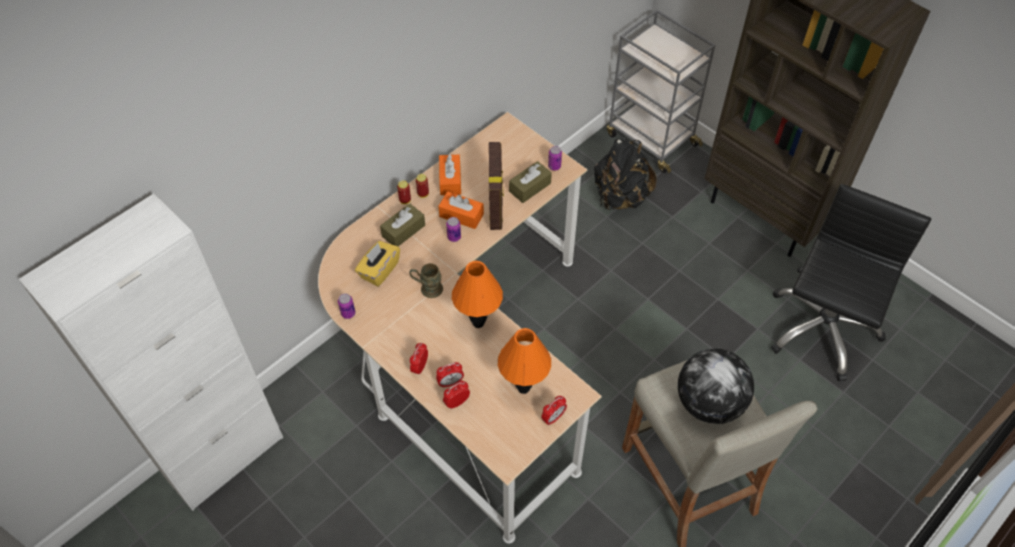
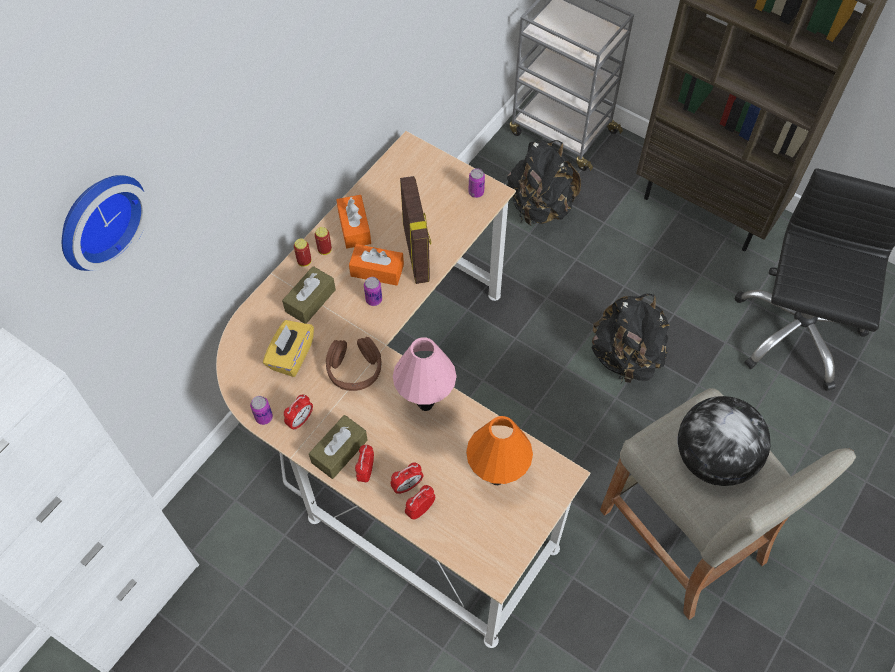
camera: 10 degrees left, 5 degrees up
(239, 126) = (97, 218): none -> wall clock
(427, 288) = (354, 370): brown mug -> brown headphones
(478, 322) = (425, 404): orange table lamp -> pink table lamp
(530, 187) = (452, 223): brown tissue box -> brown tissue box (339, 451)
(553, 418) = (539, 510): alarm clock -> alarm clock (300, 420)
(669, 328) = (626, 357): none -> black backpack

